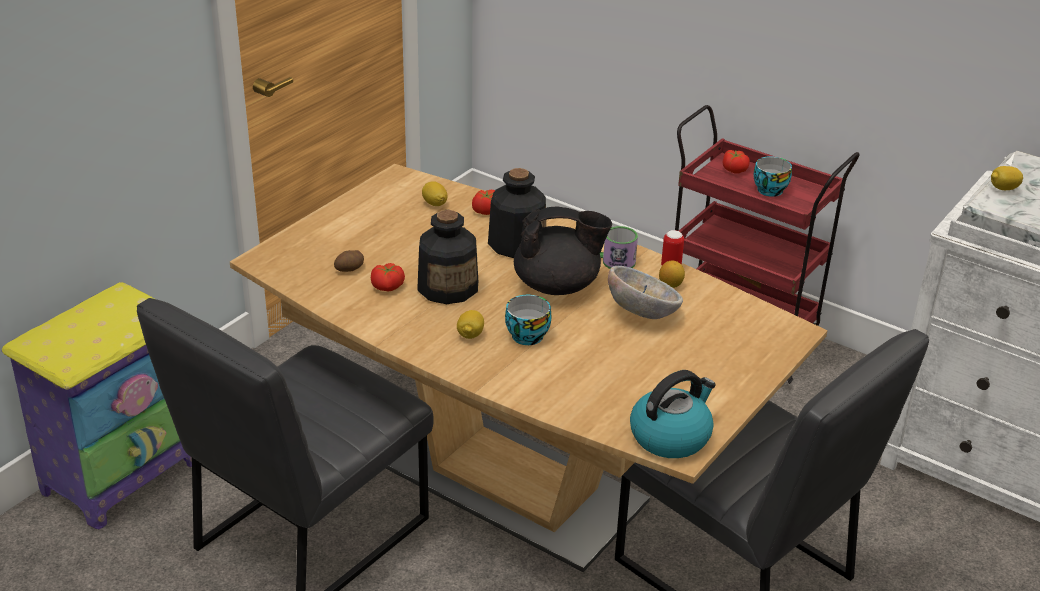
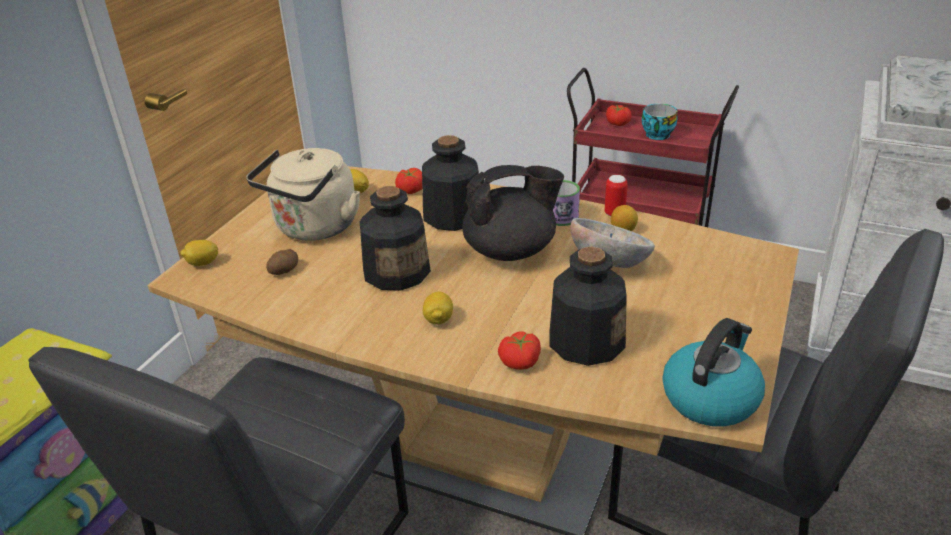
camera: 10 degrees left, 0 degrees up
(385, 234) = (314, 228): none -> beige kettle
(388, 287) = (331, 283): tomato -> tomato (520, 362)
(526, 334) = (499, 308): cup -> none
(588, 375) = (585, 341): none -> bottle
(1003, 188) = (914, 86): lemon -> lemon (203, 263)

